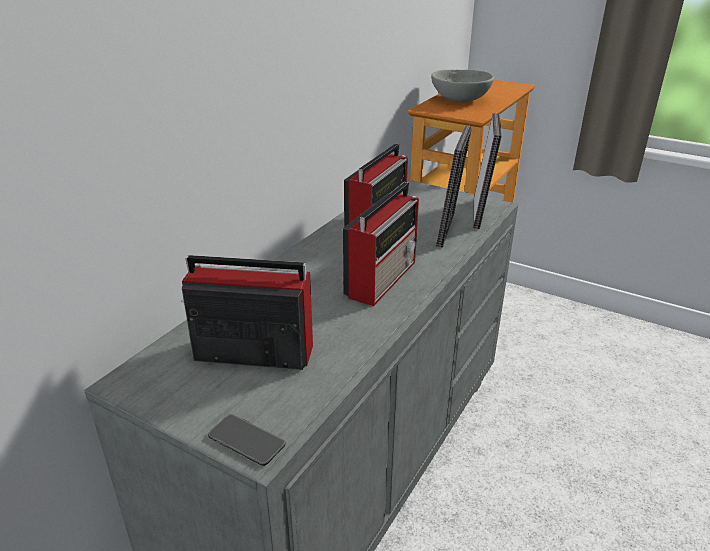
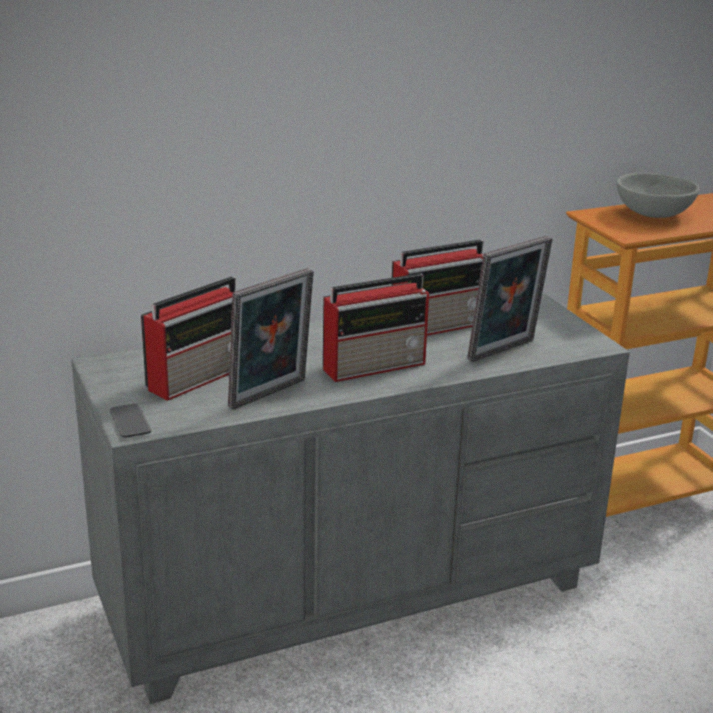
camera: 35 degrees right, 5 degrees down
(250, 352) = (199, 377): radio -> radio turned 90 degrees clockwise
(481, 214) = (567, 347): picture frame -> picture frame (271, 395)

